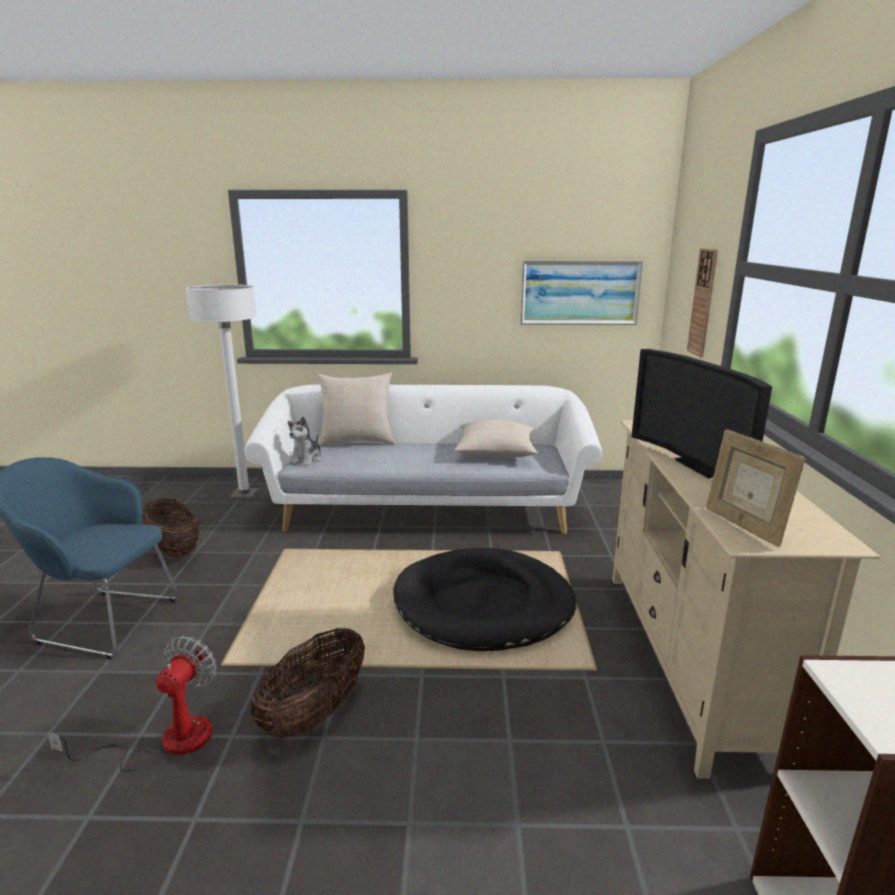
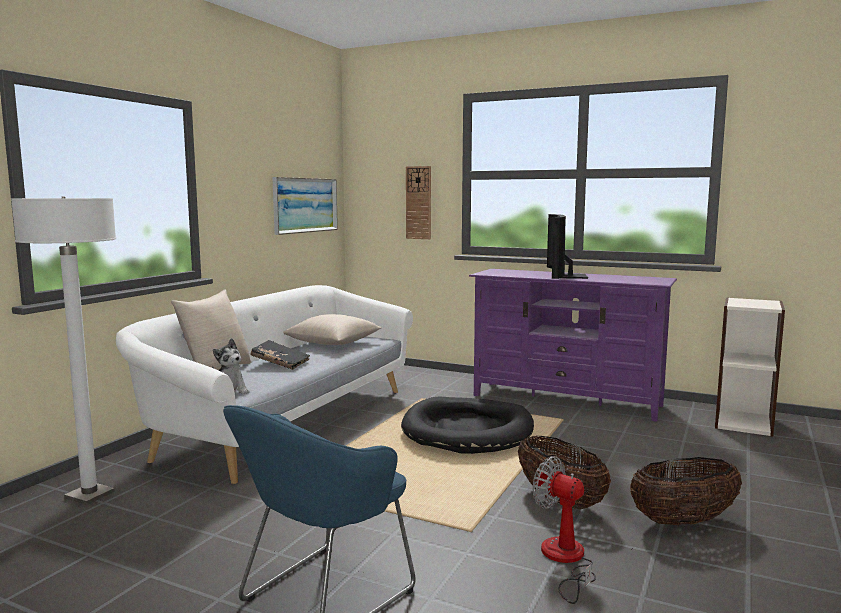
camera: 65 degrees left, 10 degrees down
(174, 550) = (189, 548): basket -> basket (683, 521)
(395, 453) = (280, 364): none -> black book
(689, 659) = (566, 400): beige tv stand -> purple tv stand
(703, 466) = (565, 276): television -> television turned 90 degrees clockwise
(743, 526) = (643, 281): picture frame -> none

